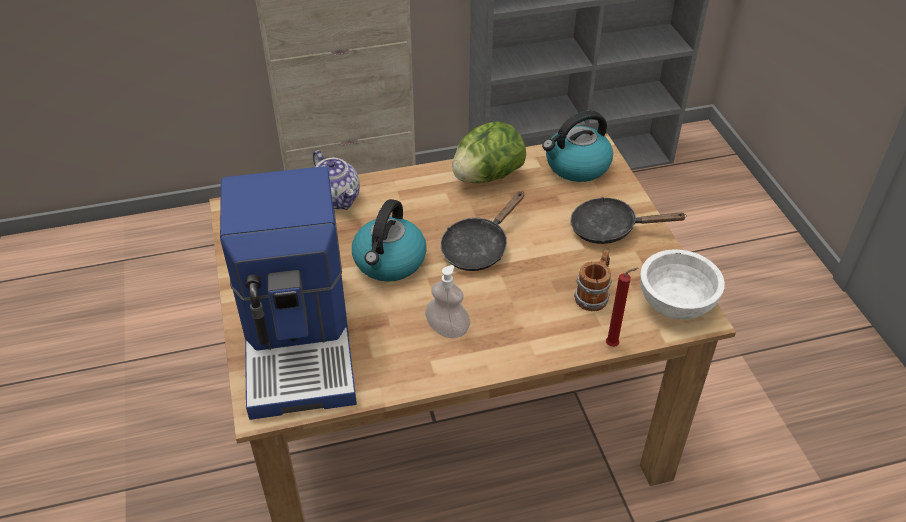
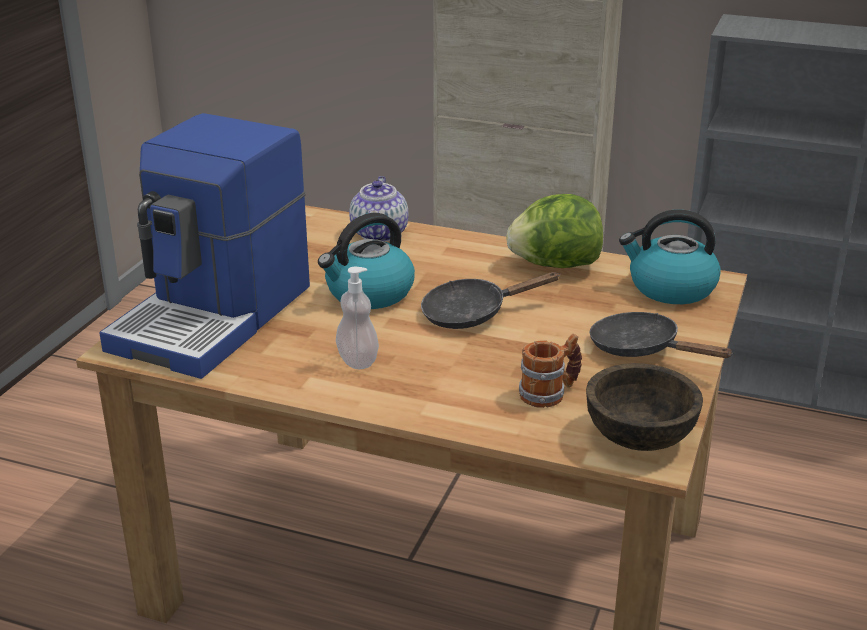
camera: 35 degrees right, 15 degrees down
(614, 345) = (517, 441): red candle -> none
(675, 303) = (638, 436): white bowl -> brown bowl

